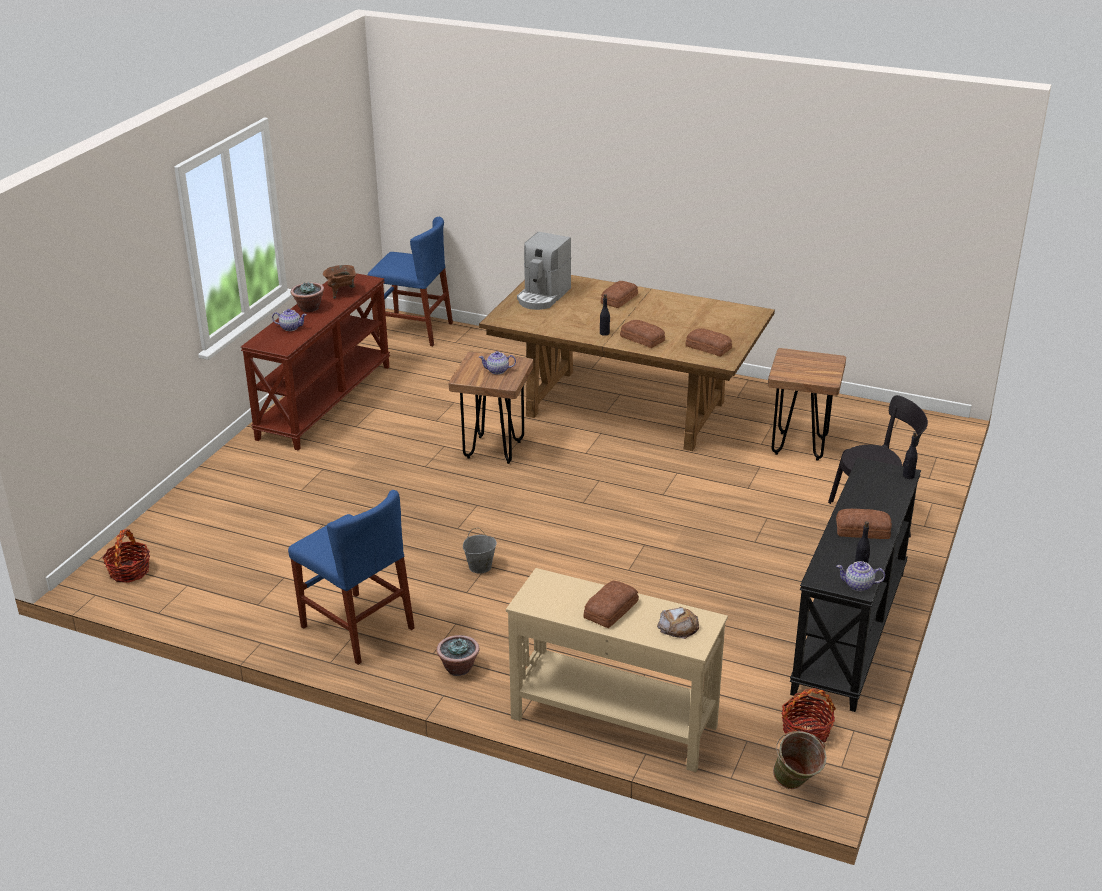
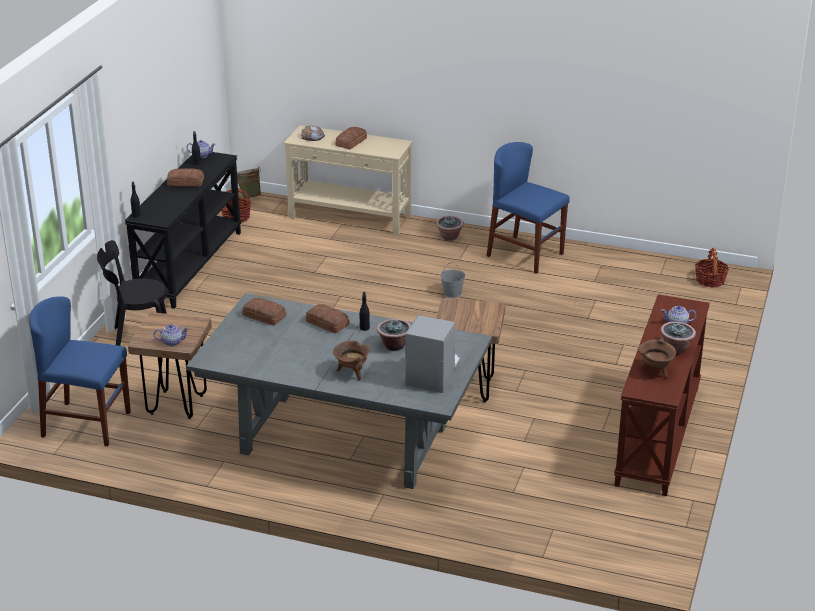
camera: 175 degrees right, 0 degrees up
(413, 330) = (612, 547): blue chair -> blue chair (86, 424)
(497, 371) = (463, 315): teapot -> teapot (172, 342)
(576, 318) = (394, 345): none -> potted plant
(618, 299) = (352, 372): bread -> brown cooking pot
(627, 409) = (342, 440): brown dining table -> grey dining table

